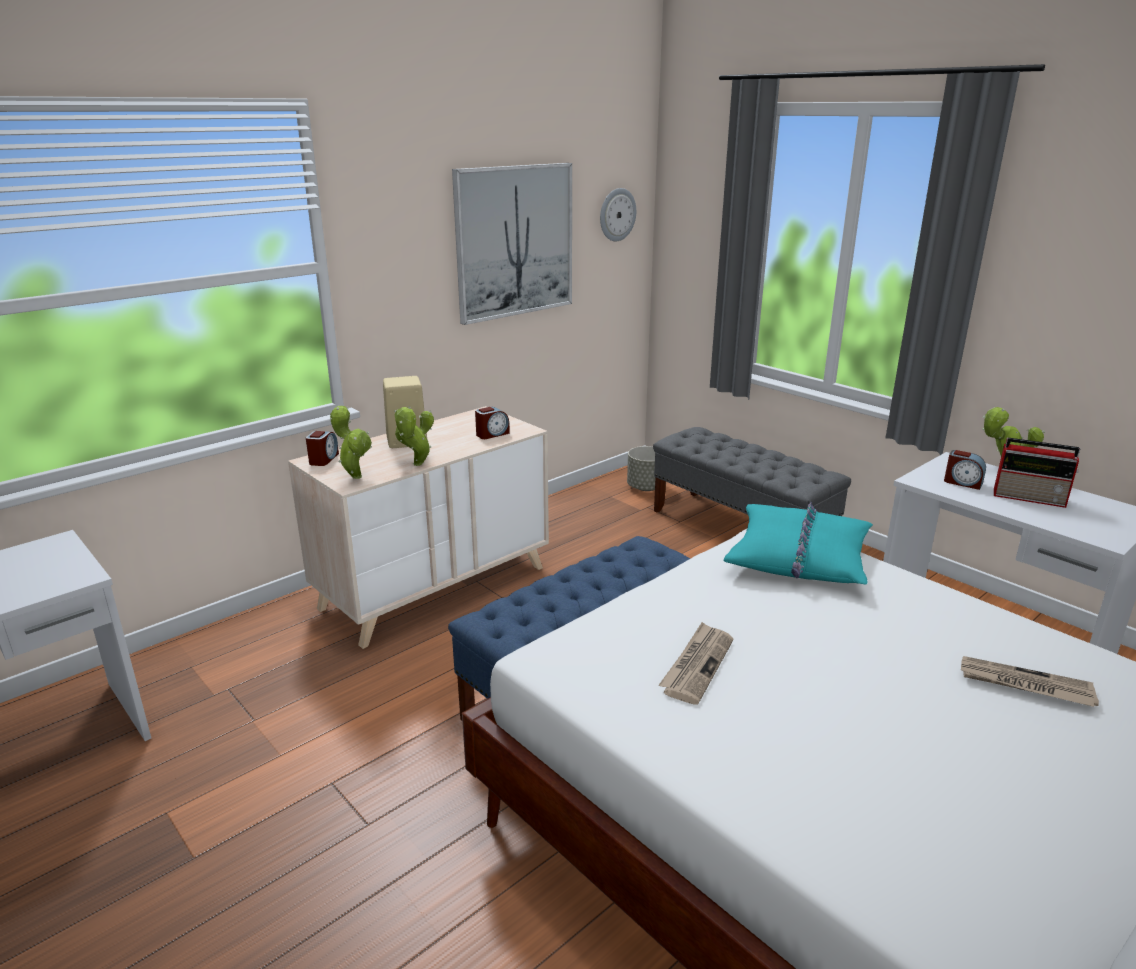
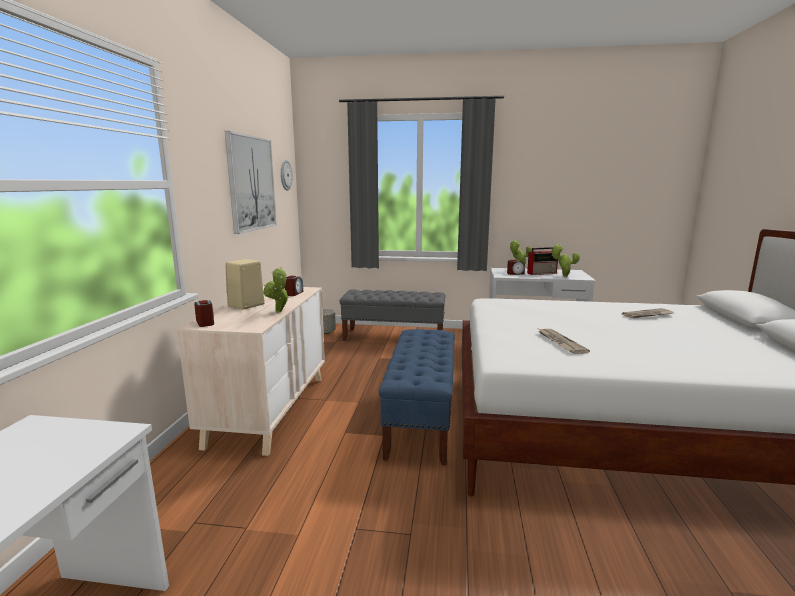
camera: 40 degrees left, 10 degrees down
(355, 476) = (248, 324): potted plant -> potted plant (563, 276)
(799, 557) = (514, 304): turquoise pillow -> none

